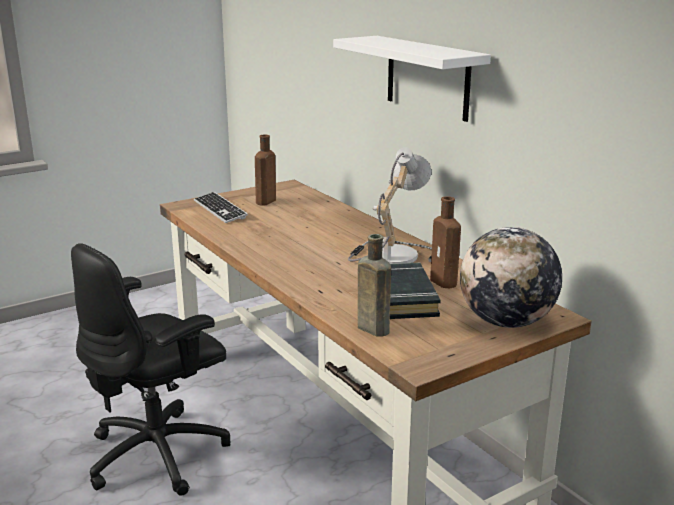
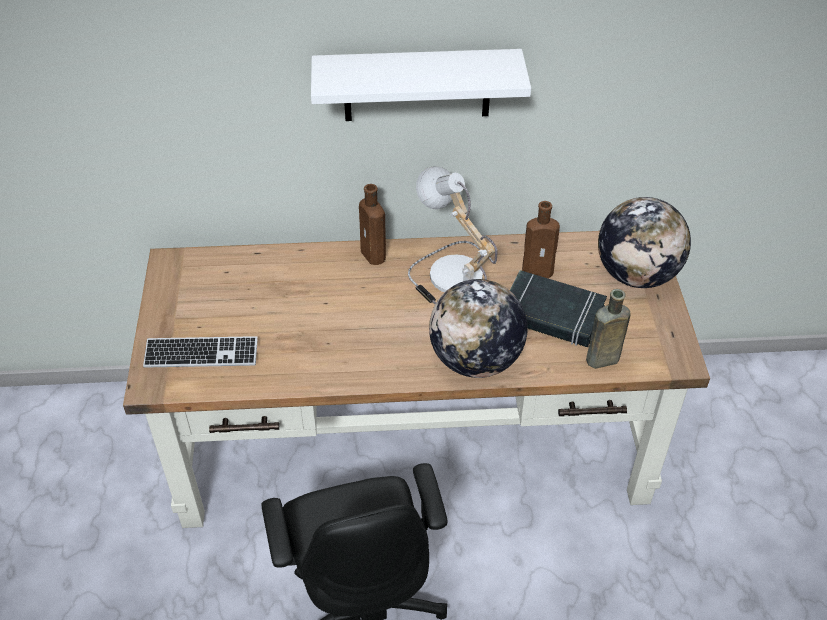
camera: 60 degrees left, 25 degrees up
(265, 202) = (212, 305): brown bottle -> brown bottle (374, 256)
(309, 282) = (476, 360): none -> globe

